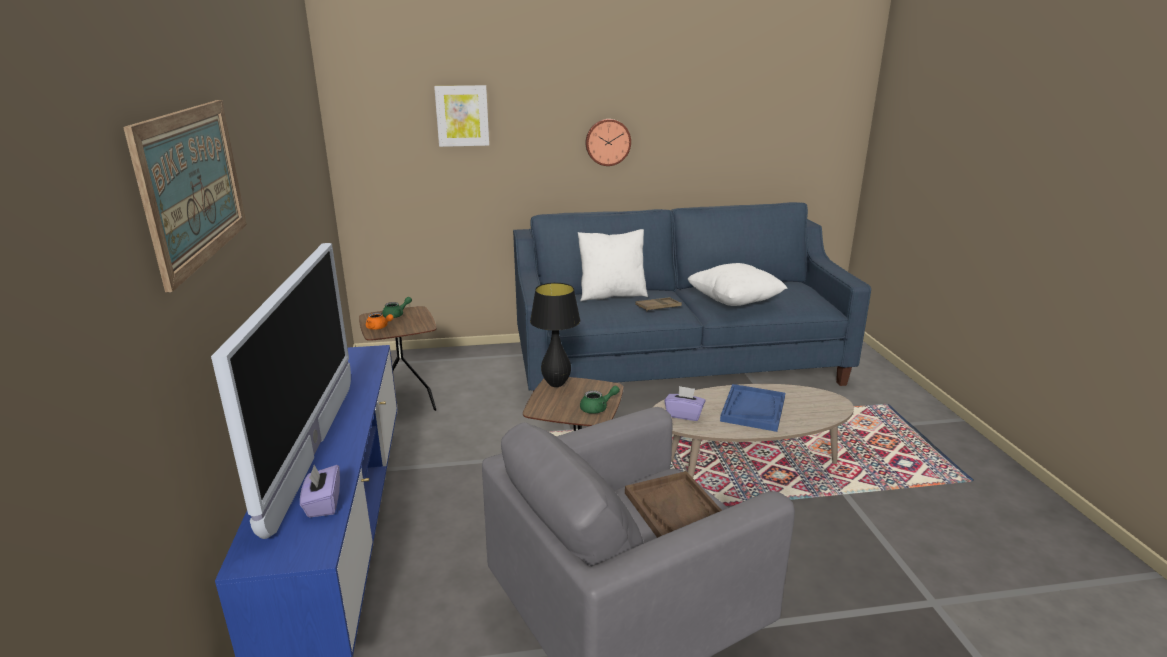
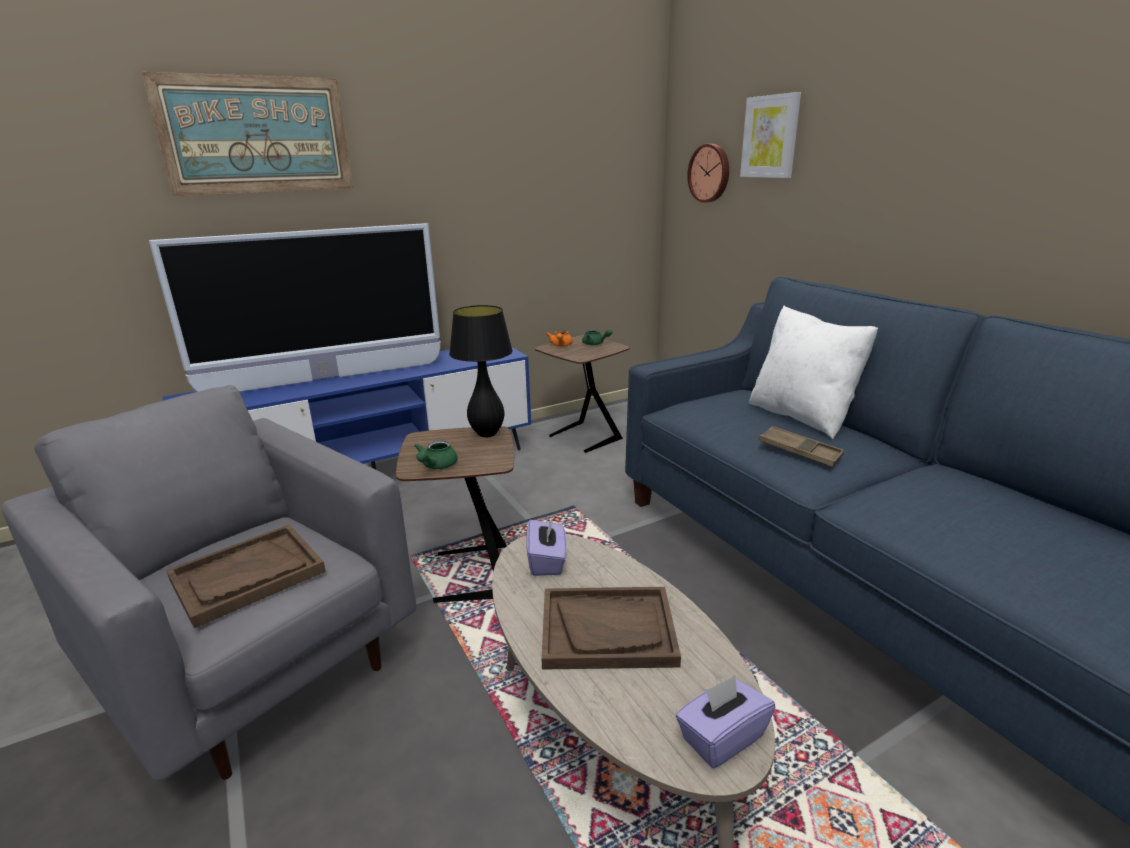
camera: 70 degrees right, 0 degrees up
(323, 504) = (247, 399): purple tissue box -> purple tissue box (721, 737)
(598, 408) = (436, 466): green teapot -> green teapot turned 60 degrees clockwise
(607, 142) = (951, 181): wall clock -> wall clock (710, 173)
(734, 302) = (937, 513): white pillow -> none
(753, 409) = (608, 630): blue tray -> brown tray

